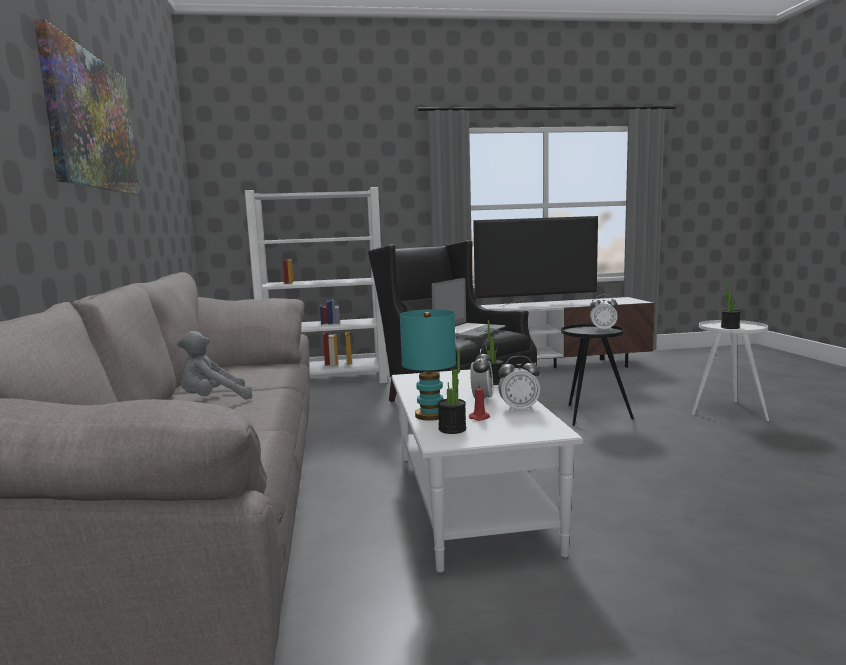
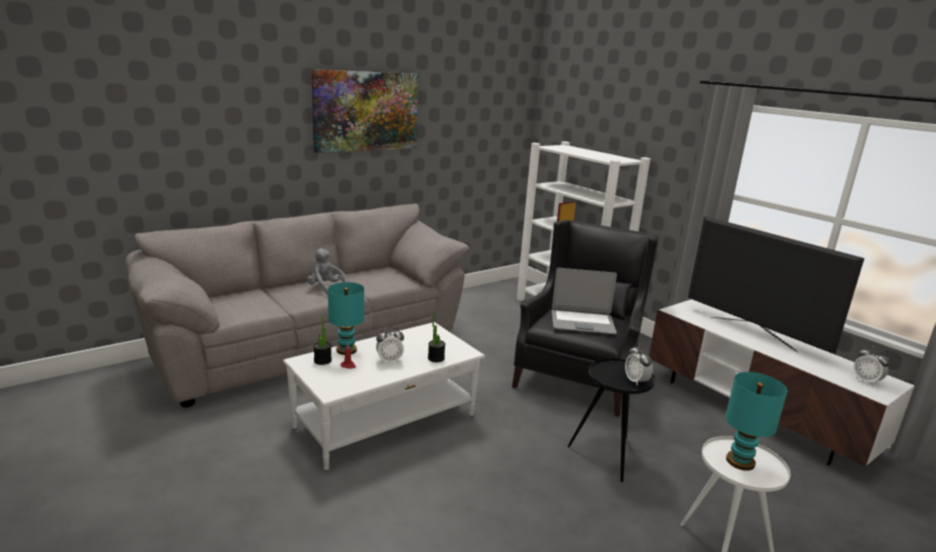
camera: 60 degrees right, 10 degrees up
(519, 409) = (372, 376): alarm clock -> alarm clock (866, 381)
(730, 327) = (739, 461): potted plant -> turquoise table lamp

